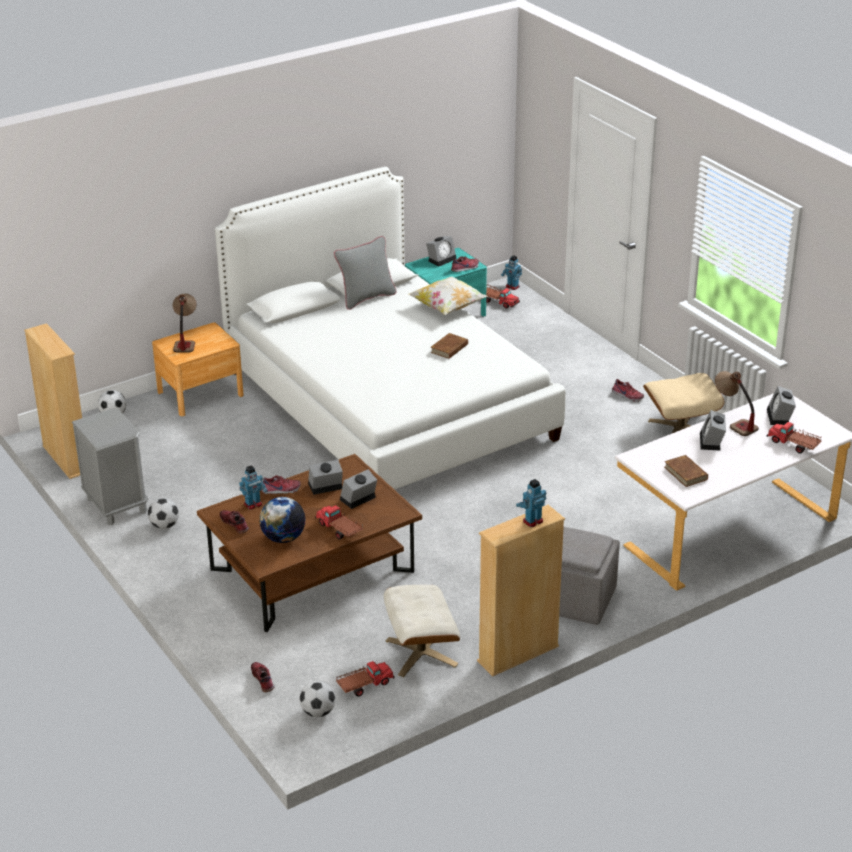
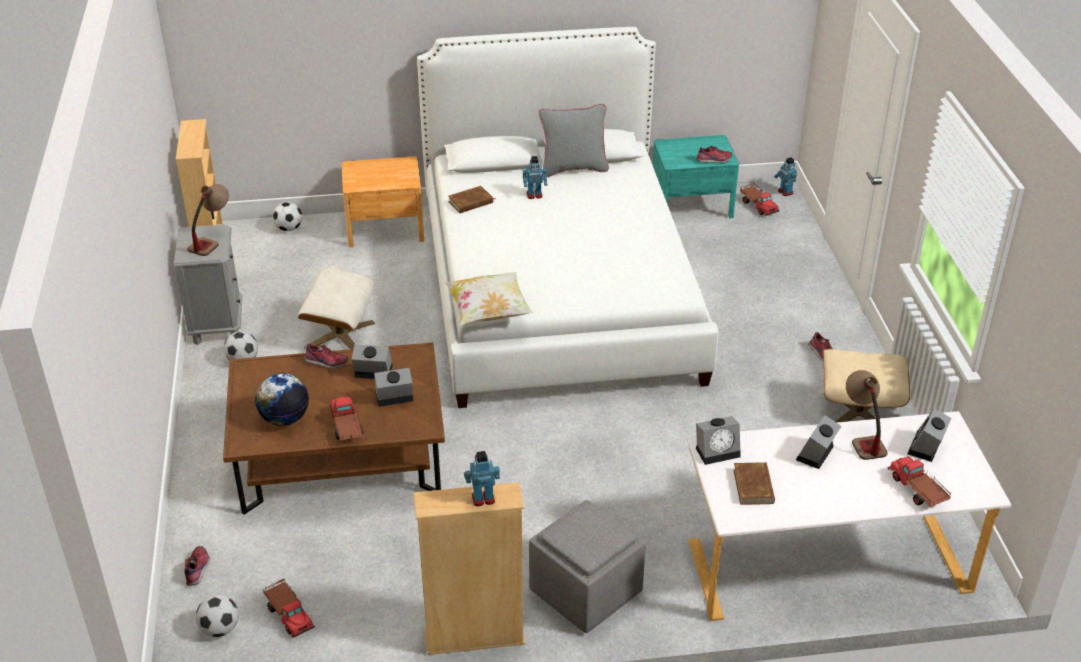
camera: 25 degrees right, 5 degrees up
(185, 341) = (372, 170): table lamp -> table lamp (211, 240)
(235, 524) = (252, 387): shoe -> none
(253, 504) = (287, 370): toy robot -> toy robot (534, 195)
(364, 685) = (289, 614): toy truck -> toy truck turned 60 degrees clockwise
(421, 652) = (374, 596): beige ottoman -> beige ottoman (339, 335)
(442, 259) = (697, 144): alarm clock -> alarm clock (718, 450)
(448, 308) = (650, 201): pillow -> pillow (488, 312)
(449, 348) = (615, 249): brown book -> brown book (471, 202)

